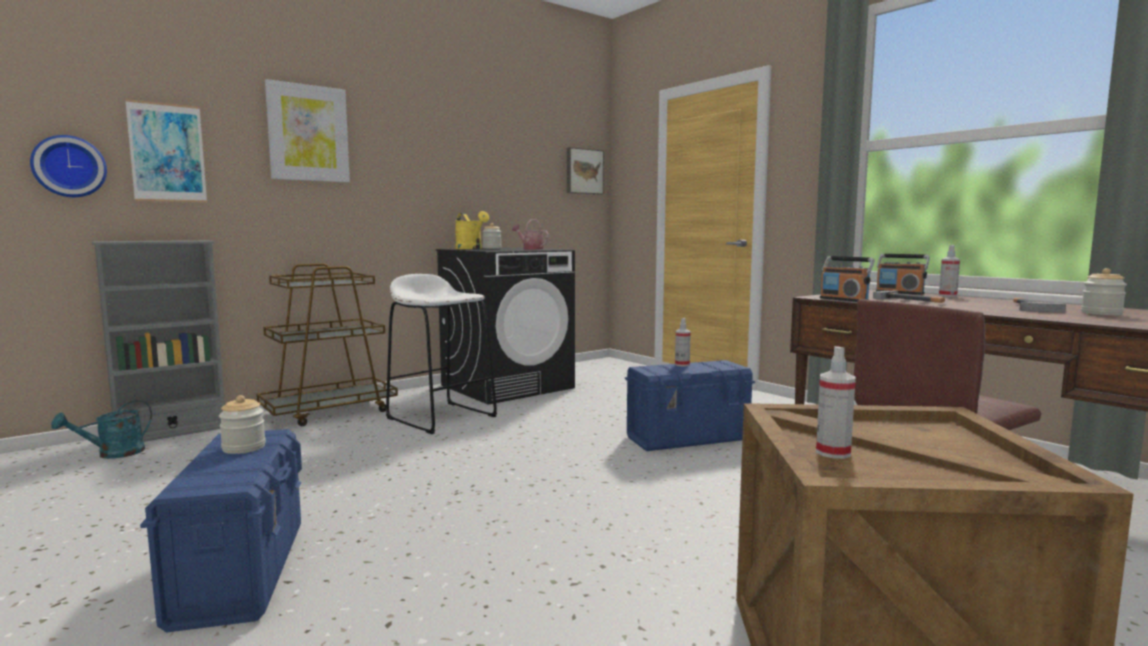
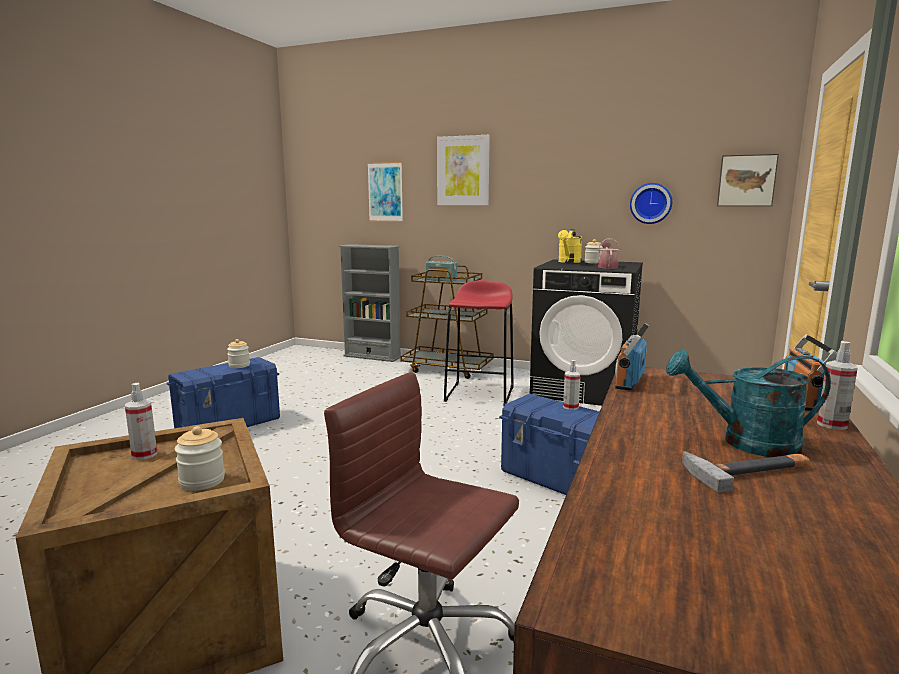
camera: 60 degrees right, 5 degrees up
(69, 166) = (344, 203): wall clock -> wall clock (651, 203)
(113, 454) = (334, 360): turquoise watering can -> turquoise watering can (746, 443)
(321, 283) = (441, 280): none -> radio
(441, 417) = (480, 394): white stool -> red stool
(911, 300) = (695, 407): hammer -> none
(1101, 313) = (754, 521): jar -> jar (202, 481)

